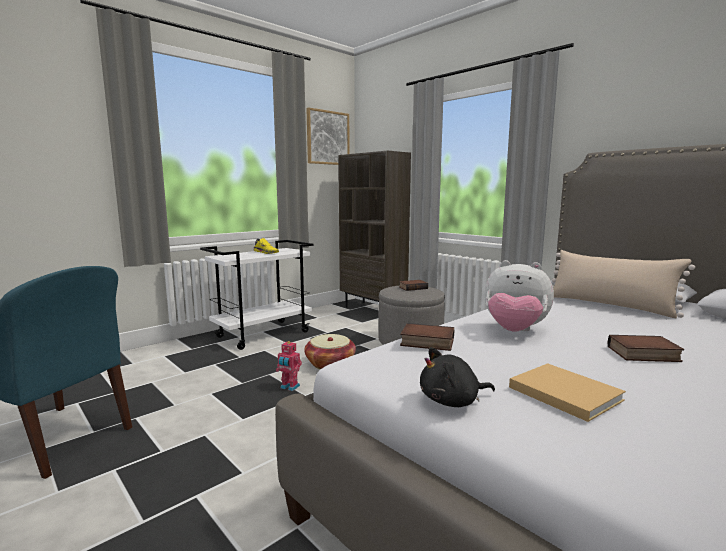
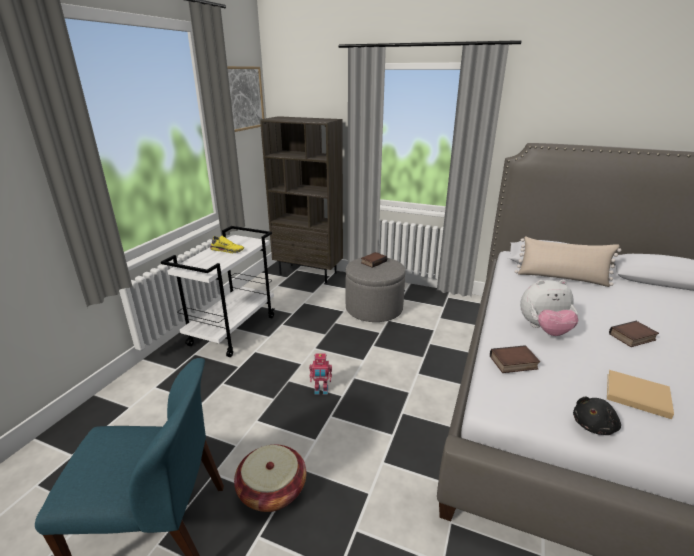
camera: 25 degrees left, 15 degrees up
(330, 364) = (331, 353): basket -> basket (272, 490)

